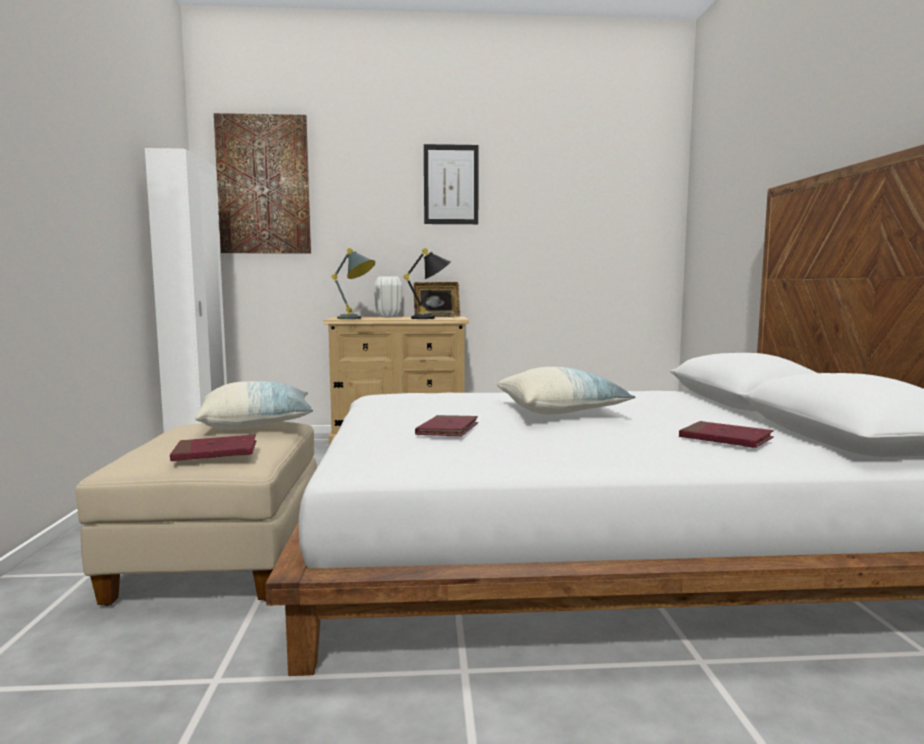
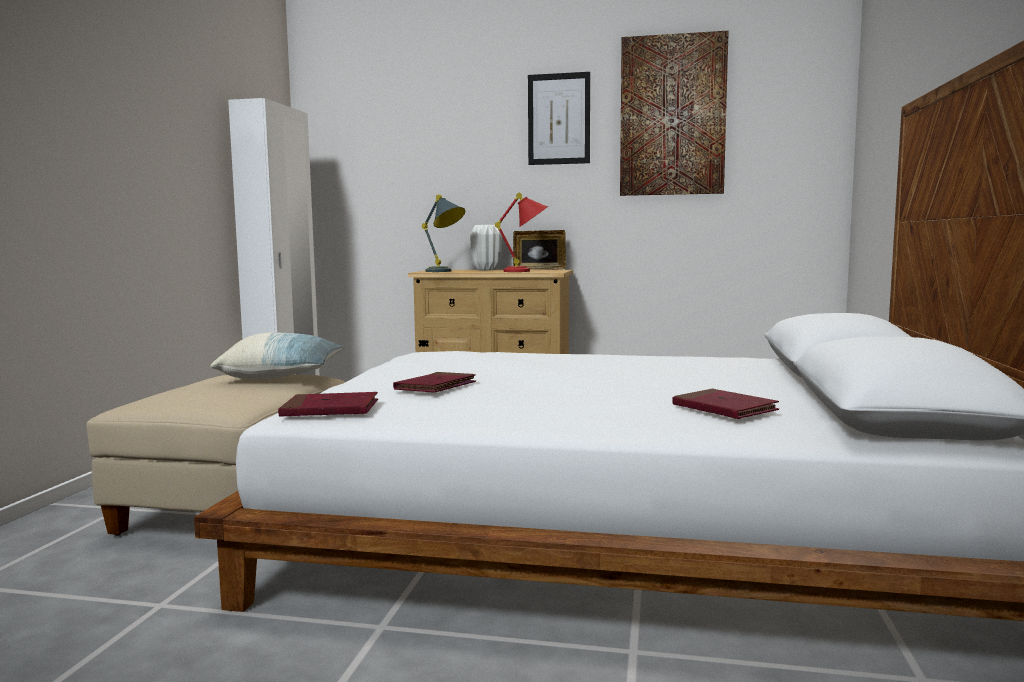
camera: 15 degrees right, 0 degrees up
(215, 452) = (211, 398): red book -> red book (330, 410)
(264, 185) = (361, 129): picture -> picture (672, 116)
(431, 318) = (526, 271): black table lamp -> red table lamp
(561, 411) = (585, 373): pillow -> none

